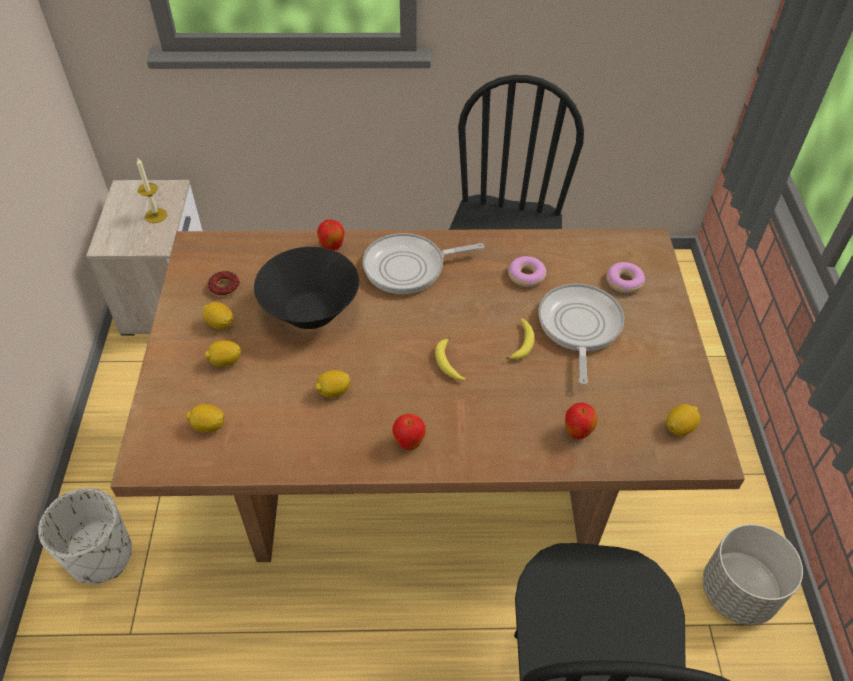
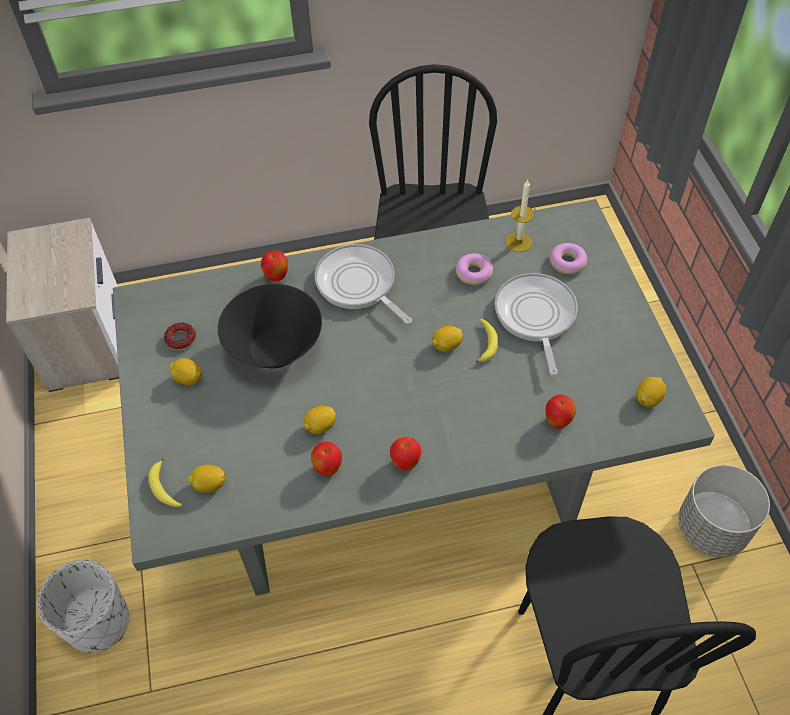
camera: 10 degrees left, 5 degrees up
(156, 215) = (67, 264): candle -> candle (518, 242)
(225, 361) = (206, 416): lemon -> lemon (446, 345)
(329, 433) = (328, 469): none -> apple
(409, 267) = (358, 285): frying pan -> frying pan turned 75 degrees clockwise
(422, 479) = (397, 481): brown dining table -> grey dining table
(448, 363) = (422, 377): banana -> banana (164, 488)

